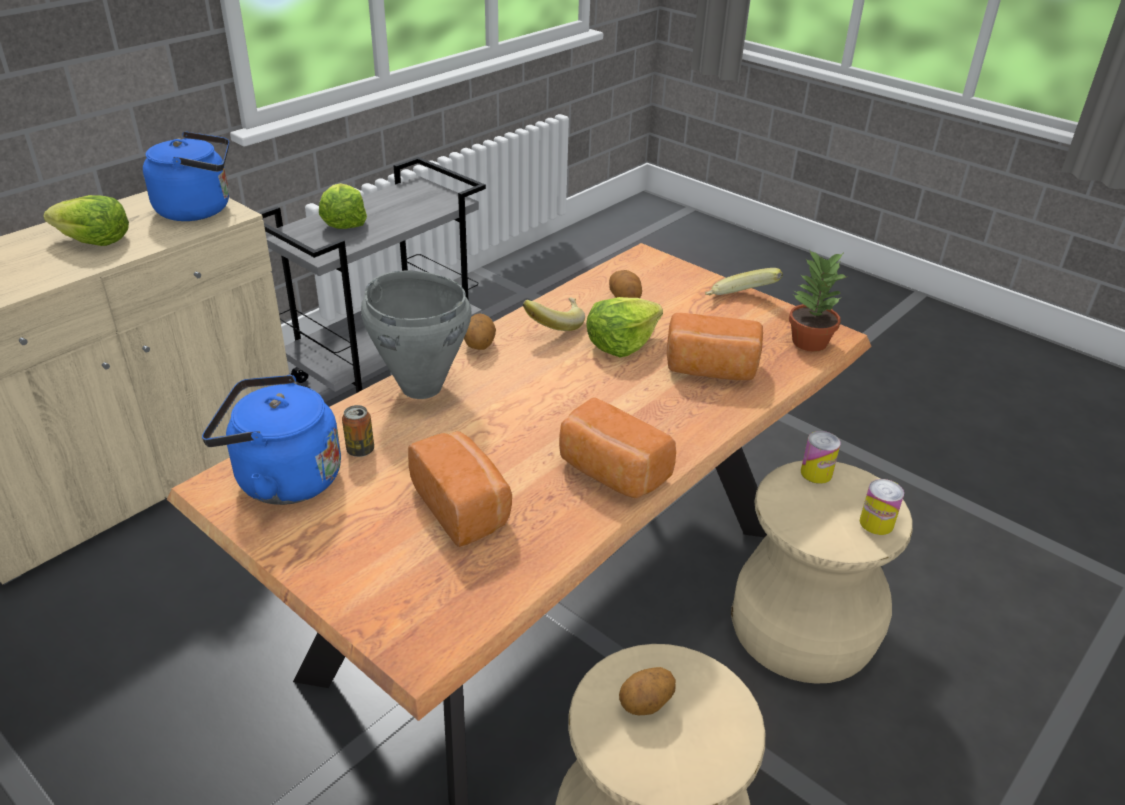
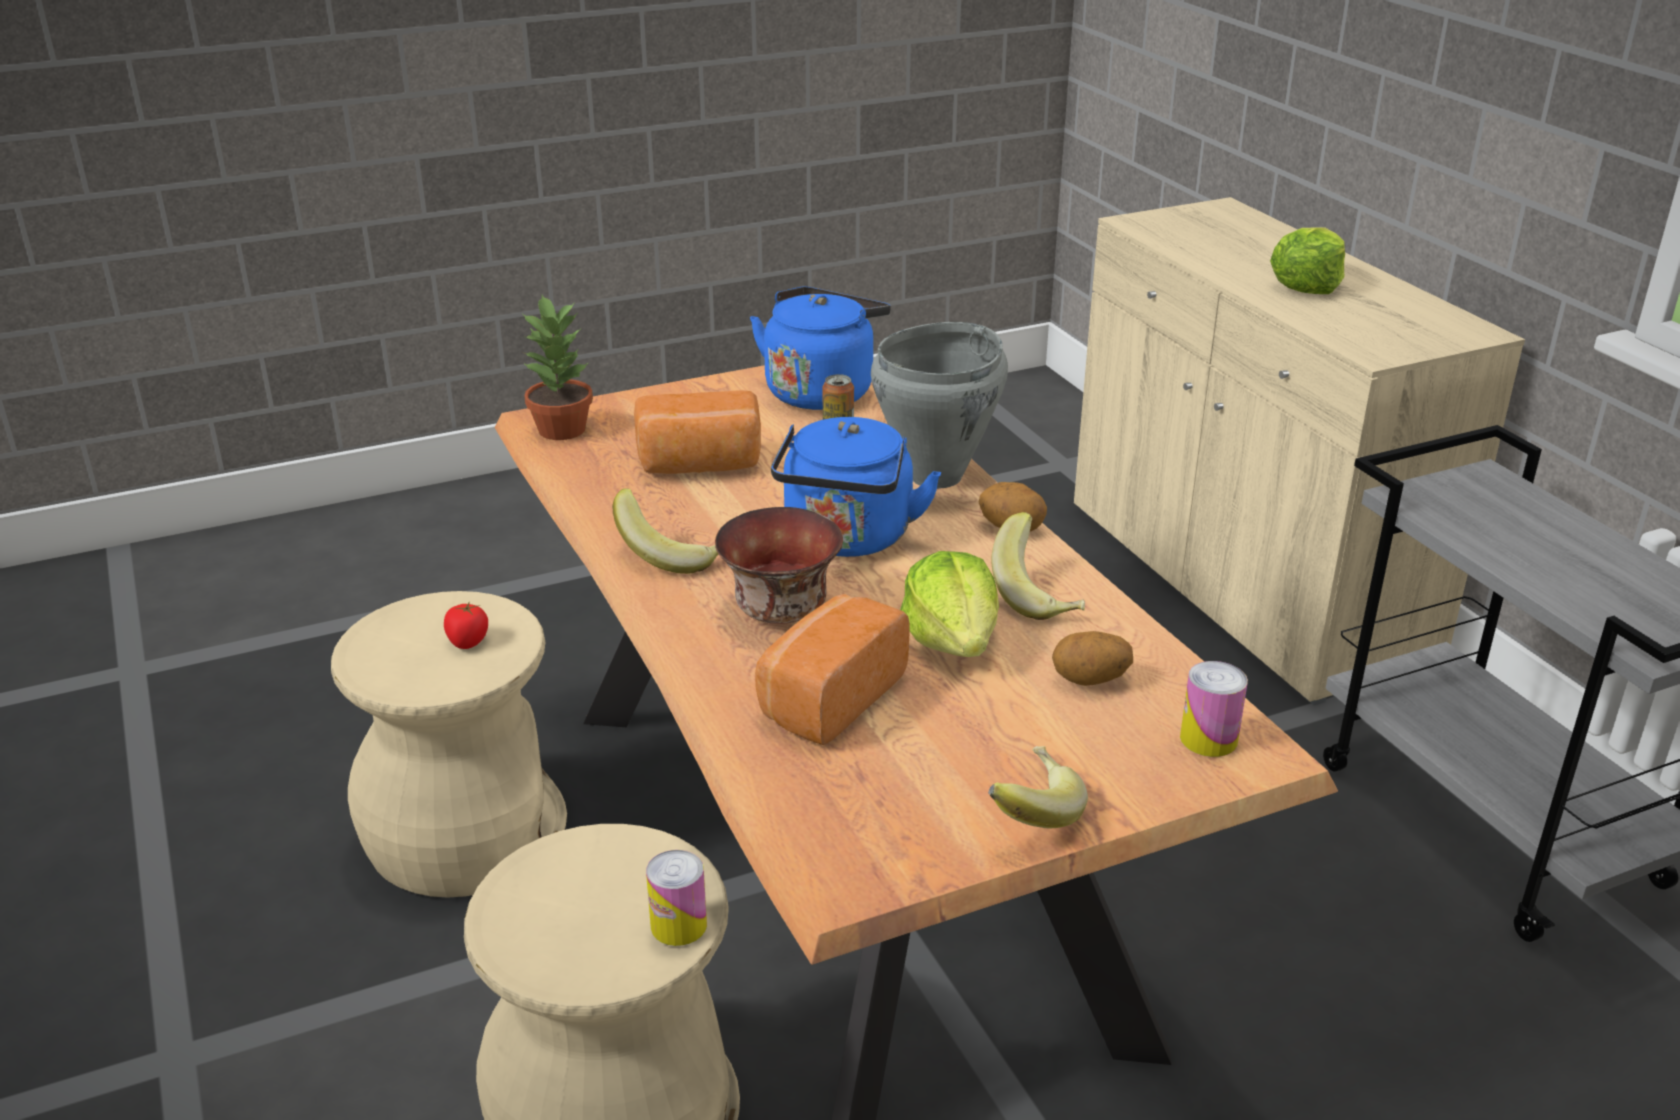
camera: 115 degrees right, 5 degrees down
(199, 209) = (1397, 337): blue kettle -> blue kettle (847, 539)
(343, 222) = (1537, 527): lettuce -> none
(610, 473) = (674, 555): bread -> banana
(640, 407) = (782, 610): none -> bowl
(646, 704) = (467, 641): potato -> tomato
(808, 342) = (840, 838): potted plant -> potted plant (563, 429)
(876, 523) = (529, 937): can -> can (1208, 739)

